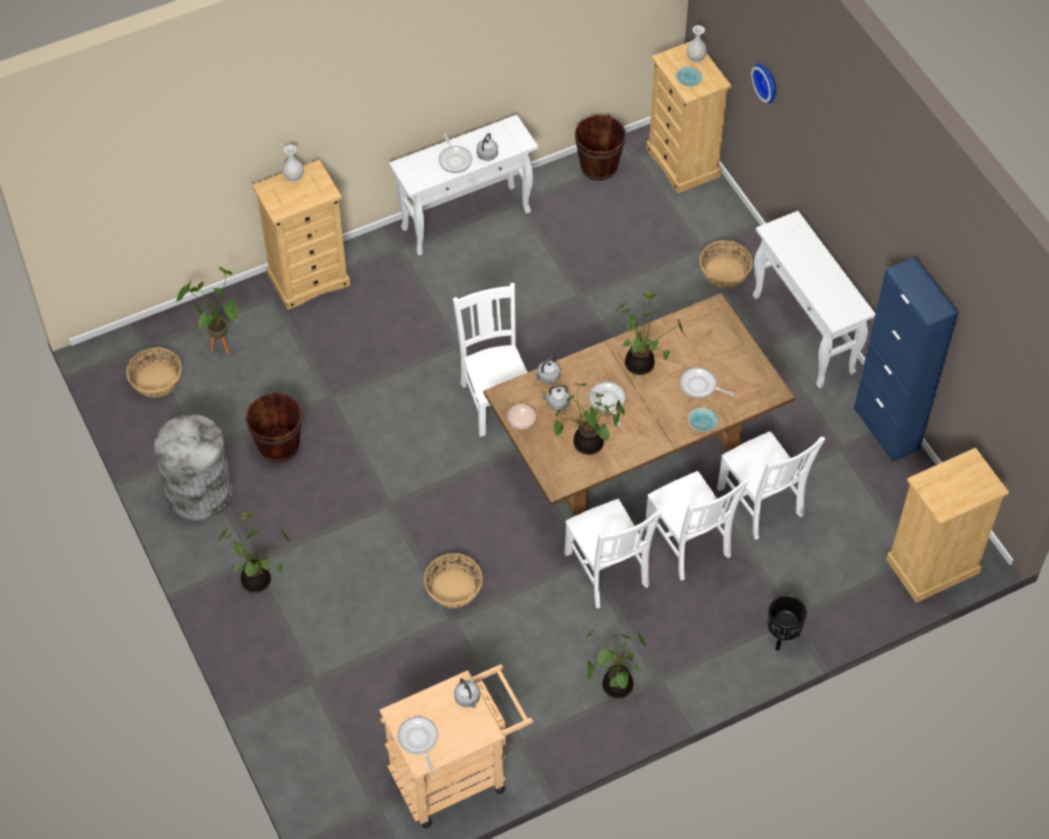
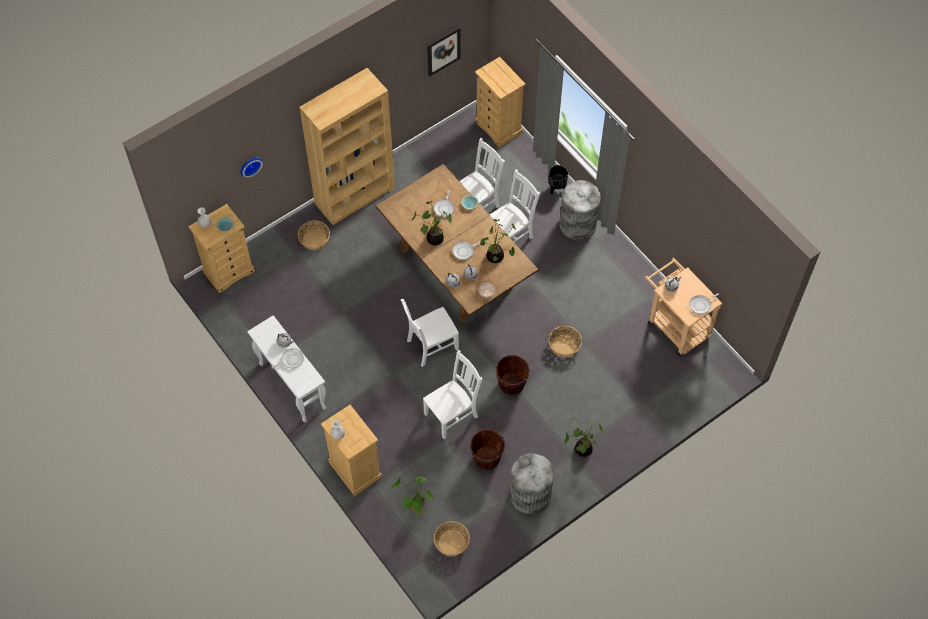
camera: 100 degrees left, 5 degrees up
(598, 166) = (237, 317): brown bucket -> brown bucket (511, 384)
(608, 572) = (536, 272): white chair -> white chair (452, 414)
(614, 685) = (604, 260): potted plant -> none
(698, 656) = (578, 224): none -> grey trash can
(804, 335) = (355, 196): white console table -> brown bookcase
(886, 429) = (414, 152): blue cabinet -> none
(986, 362) = (443, 51): none -> picture

